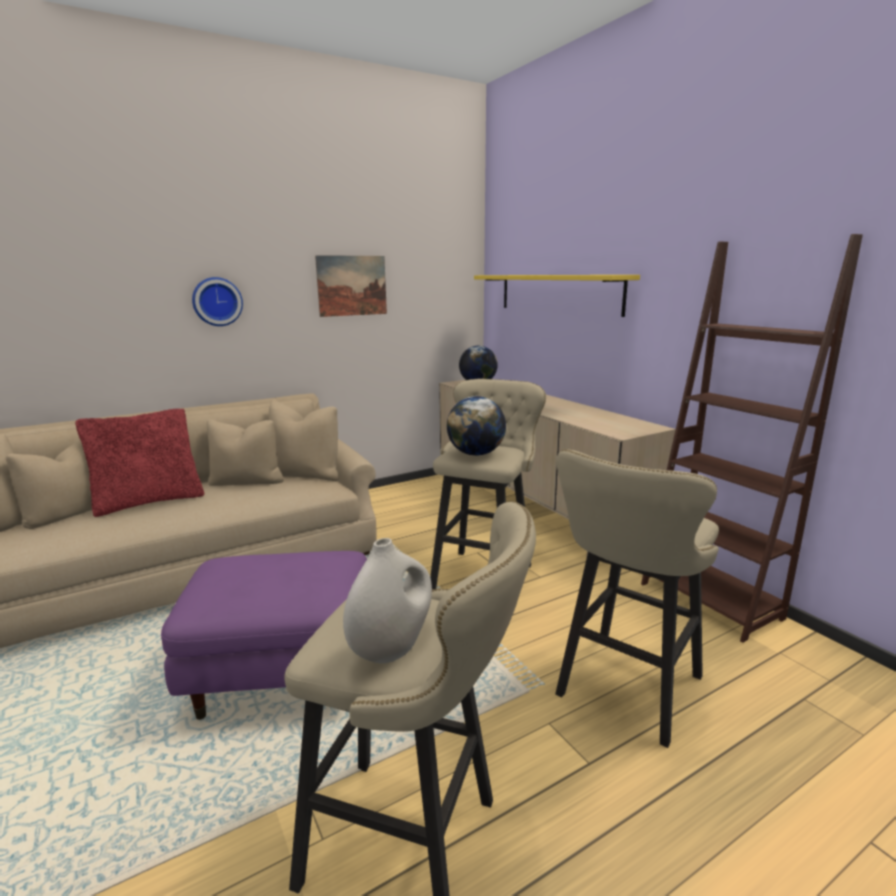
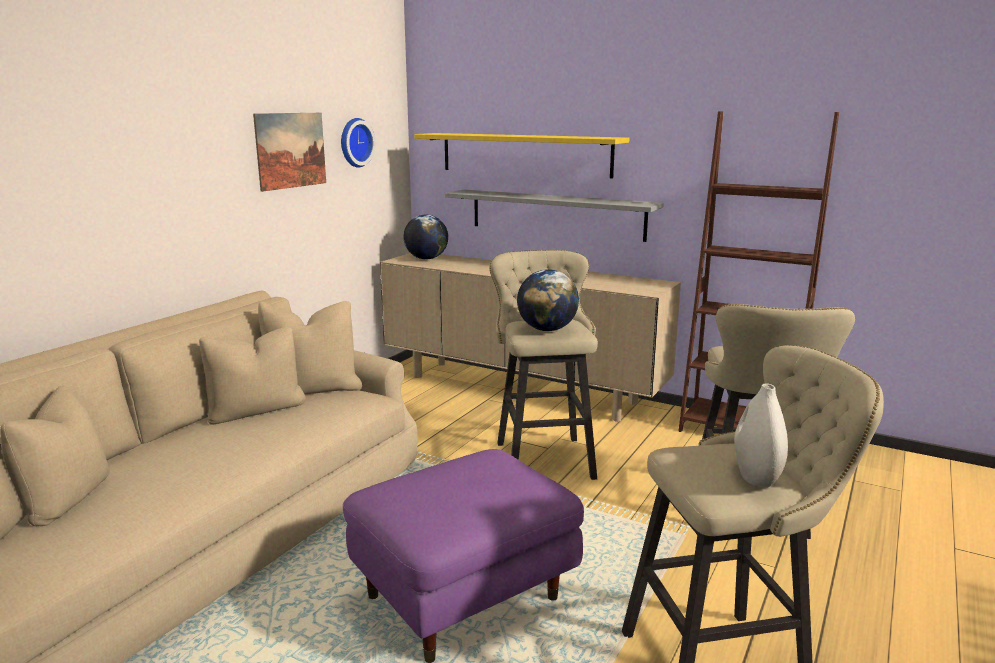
camera: 30 degrees left, 0 degrees up
(149, 499) = (162, 455): red pillow -> none
(217, 301) = (149, 179): wall clock -> wall clock (354, 142)
(578, 351) = (556, 214): none -> grey shelf

